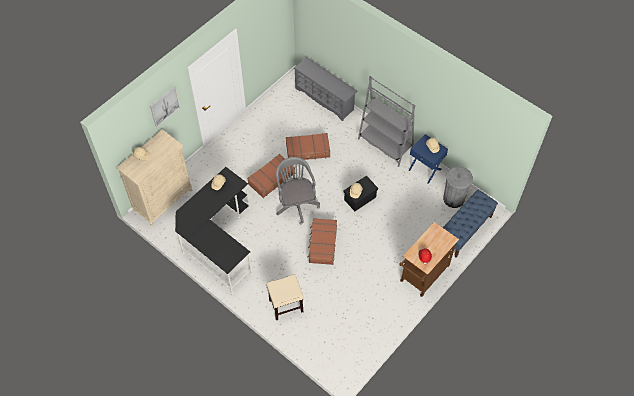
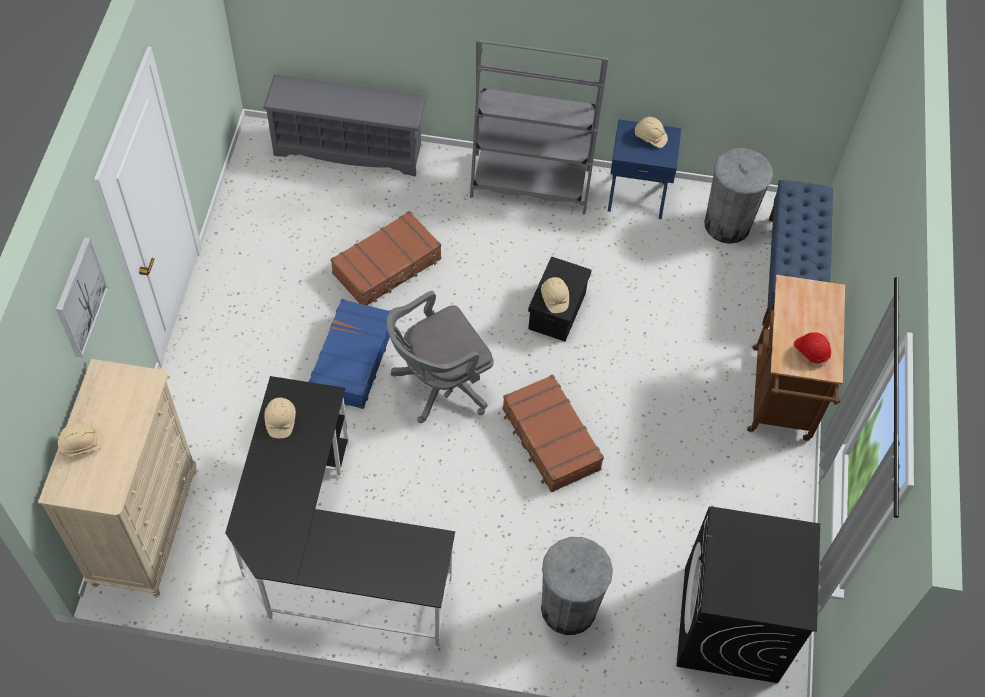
camera: 35 degrees left, 0 degrees up
(271, 178) = (352, 360): brown suitcase -> blue suitcase
(285, 306) = (568, 608): beige stool -> grey trash can
(296, 203) = (439, 384): grey office chair -> grey office chair turned 75 degrees counterclockwise
(340, 344) = (731, 625): none -> black washing machine

